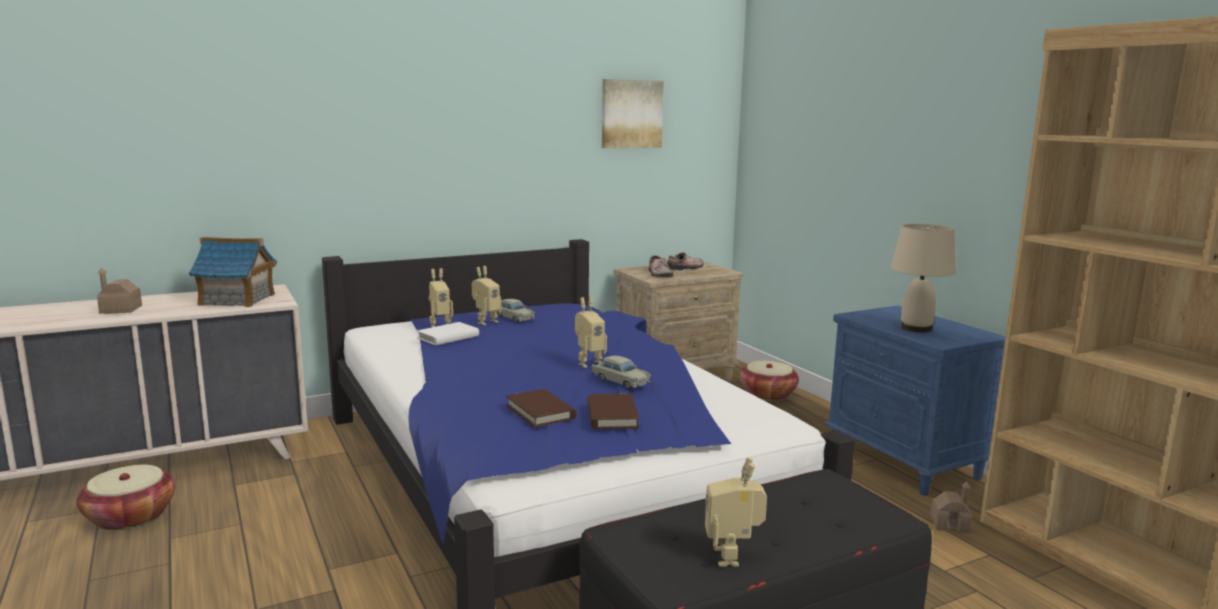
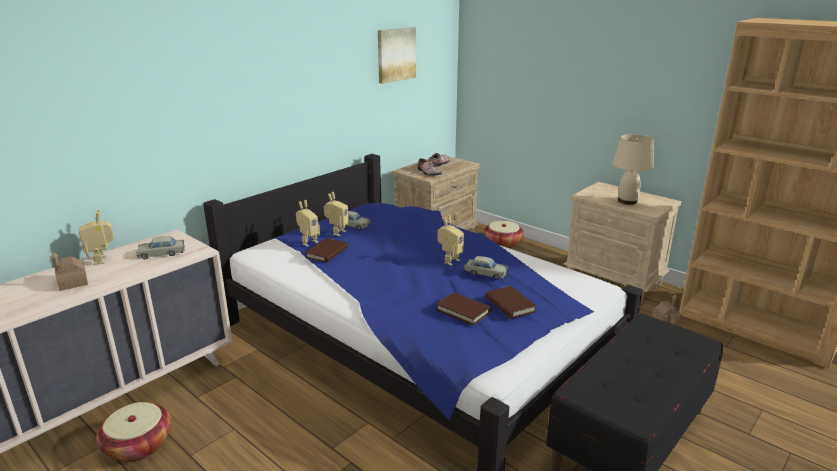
camera: 20 degrees left, 10 degrees up
(237, 300) = (161, 254): toy house -> beige toy car
(448, 337) = (327, 253): white book -> brown book
(732, 557) = (650, 391): toy robot -> toy robot (103, 260)
(904, 462) = (614, 281): blue nightstand -> beige nightstand

